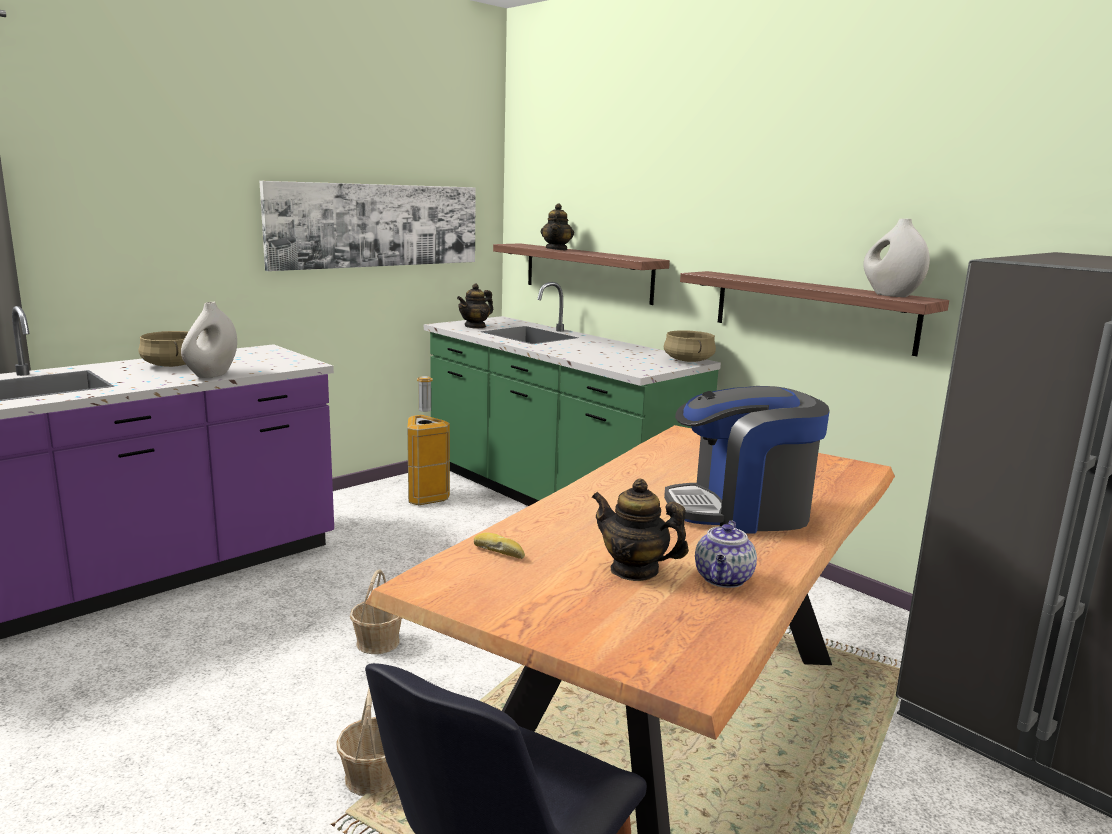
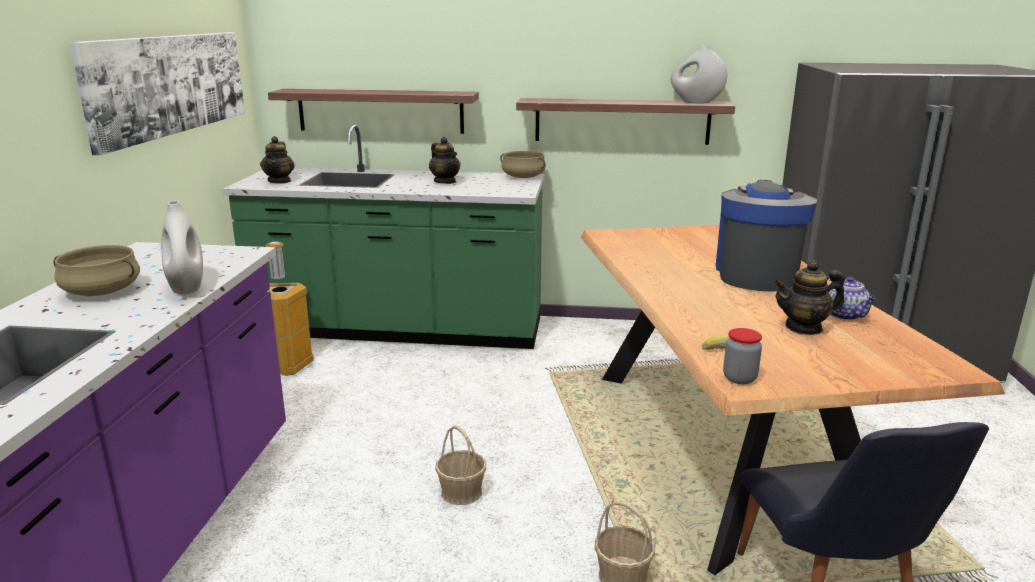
camera: 40 degrees left, 5 degrees up
(434, 578) = (739, 378): none -> jar
(557, 249) = (351, 91): teapot -> teapot (445, 182)
(741, 511) = (756, 274): coffee machine -> coffee machine turned 150 degrees clockwise

